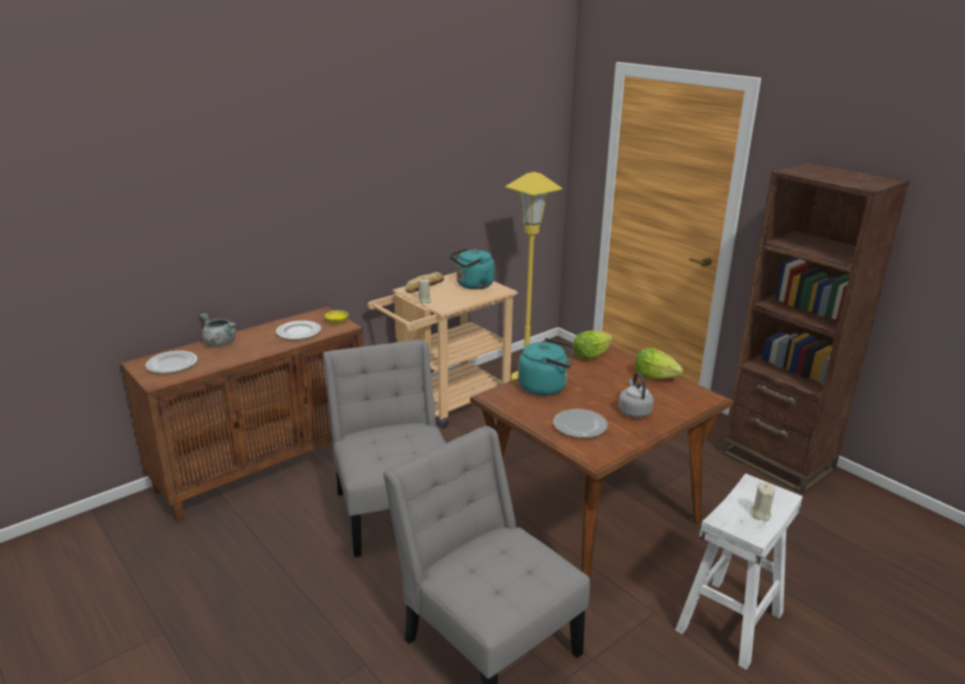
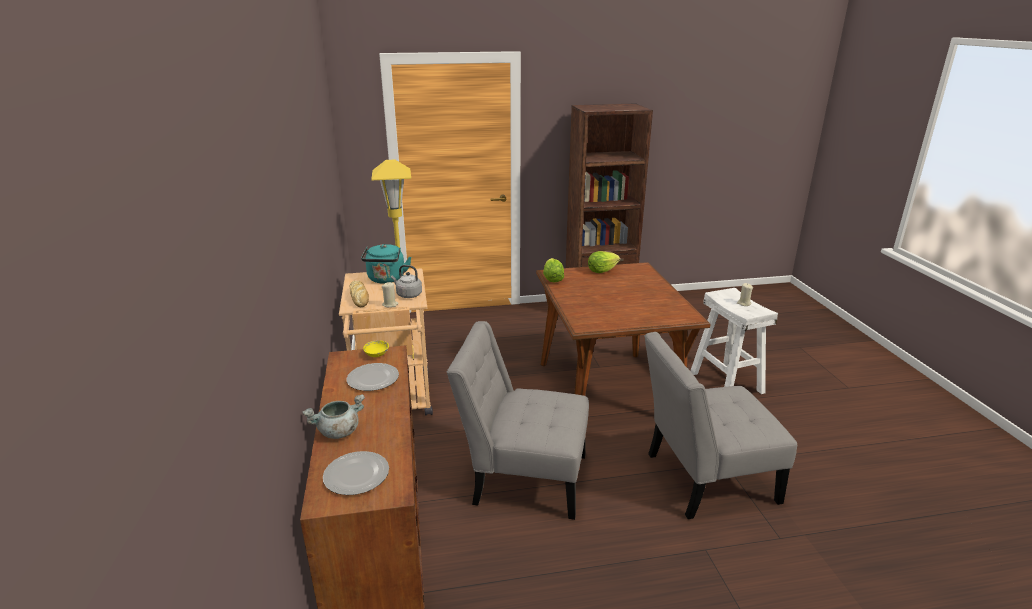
camera: 60 degrees left, 0 degrees up
(545, 387) = (585, 305): turquoise kettle -> none
(581, 426) = (648, 310): plate -> none
(634, 411) = (641, 290): grey kettle -> grey kettle (408, 295)

